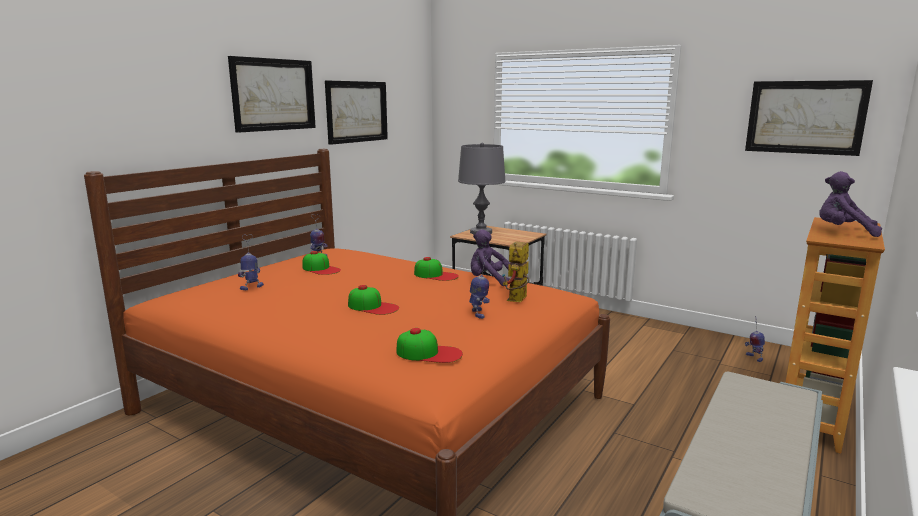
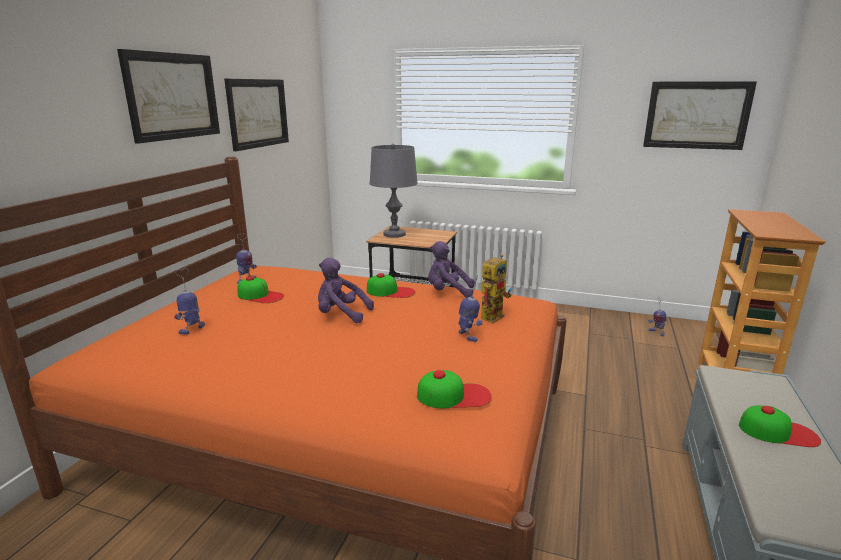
camera: 15 degrees left, 5 degrees up
(373, 307) = (352, 340): cap -> cap (778, 432)
(517, 300) = (493, 314): toy robot -> toy robot turned 150 degrees counterclockwise
(843, 232) = (771, 224): purple plush toy -> purple plush toy (341, 315)

